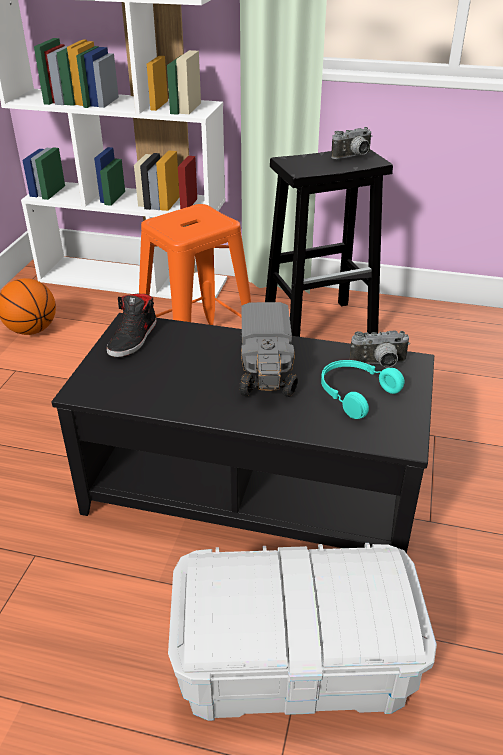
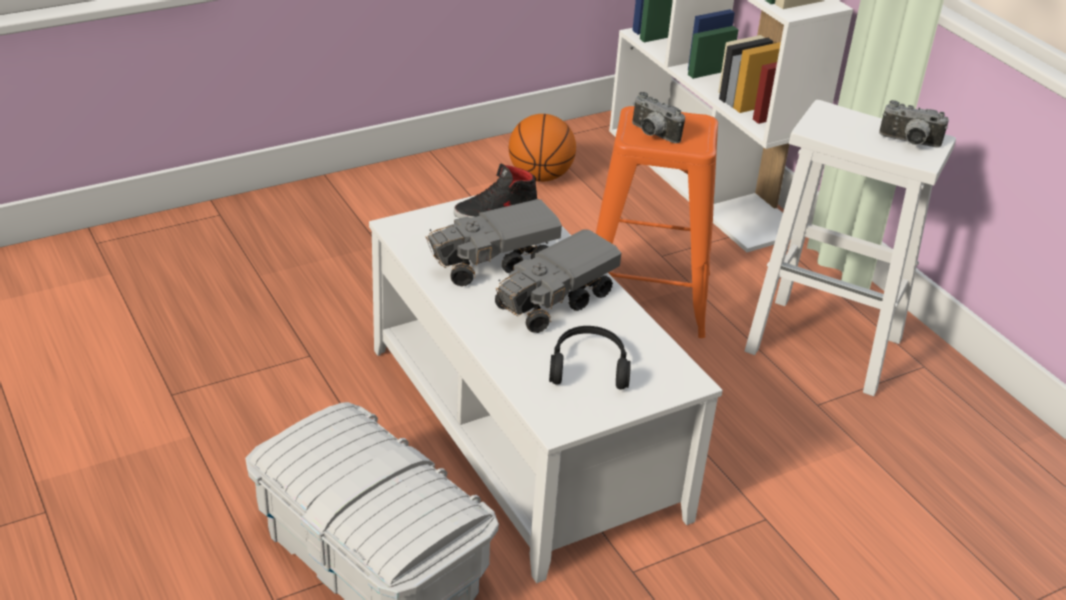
camera: 45 degrees right, 0 degrees up
(187, 371) = (492, 262): none -> toy truck
(252, 487) = (527, 430): black coffee table -> white coffee table
(321, 326) = (826, 345): black stool -> white stool
(354, 393) = (589, 366): turquoise headphones -> black headphones
(379, 365) = (653, 362): camera -> camera (652, 134)

